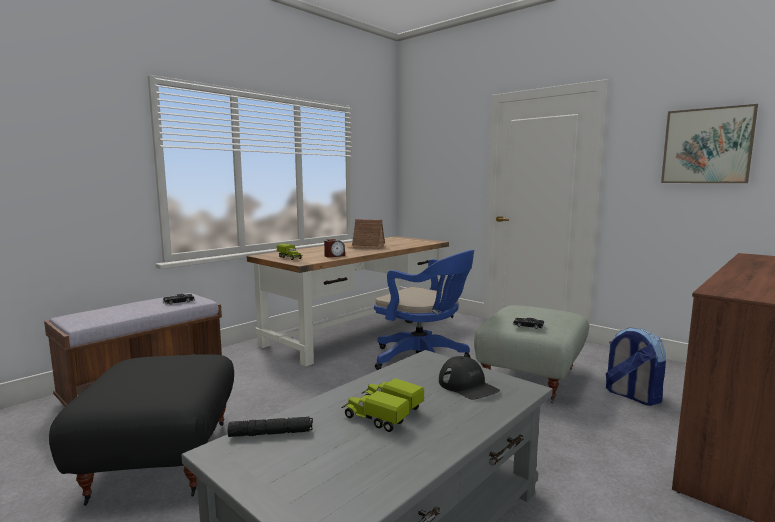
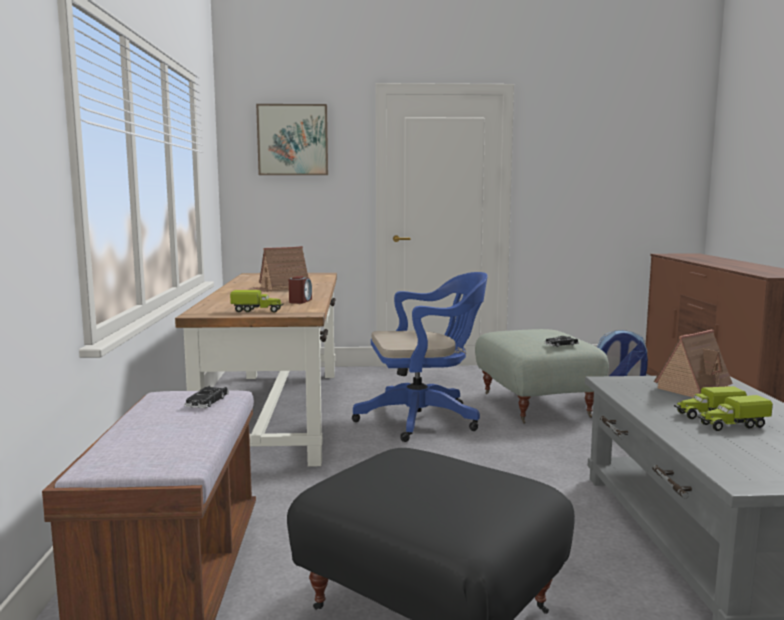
camera: 45 degrees left, 0 degrees up
(271, 433) = (723, 458): black flashlight -> none
(468, 386) = (694, 388): black cap -> toy house
(707, 146) = (603, 159): picture -> picture (293, 140)

